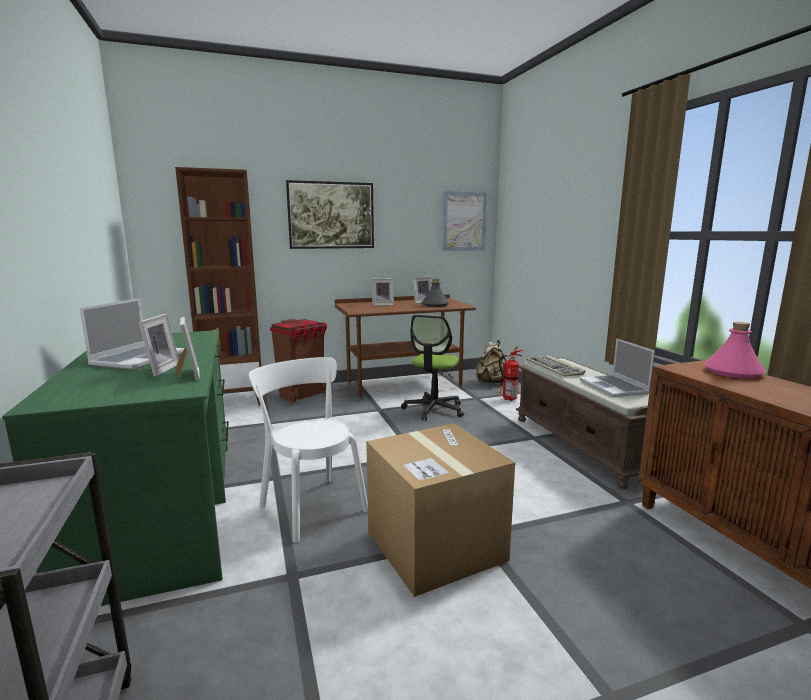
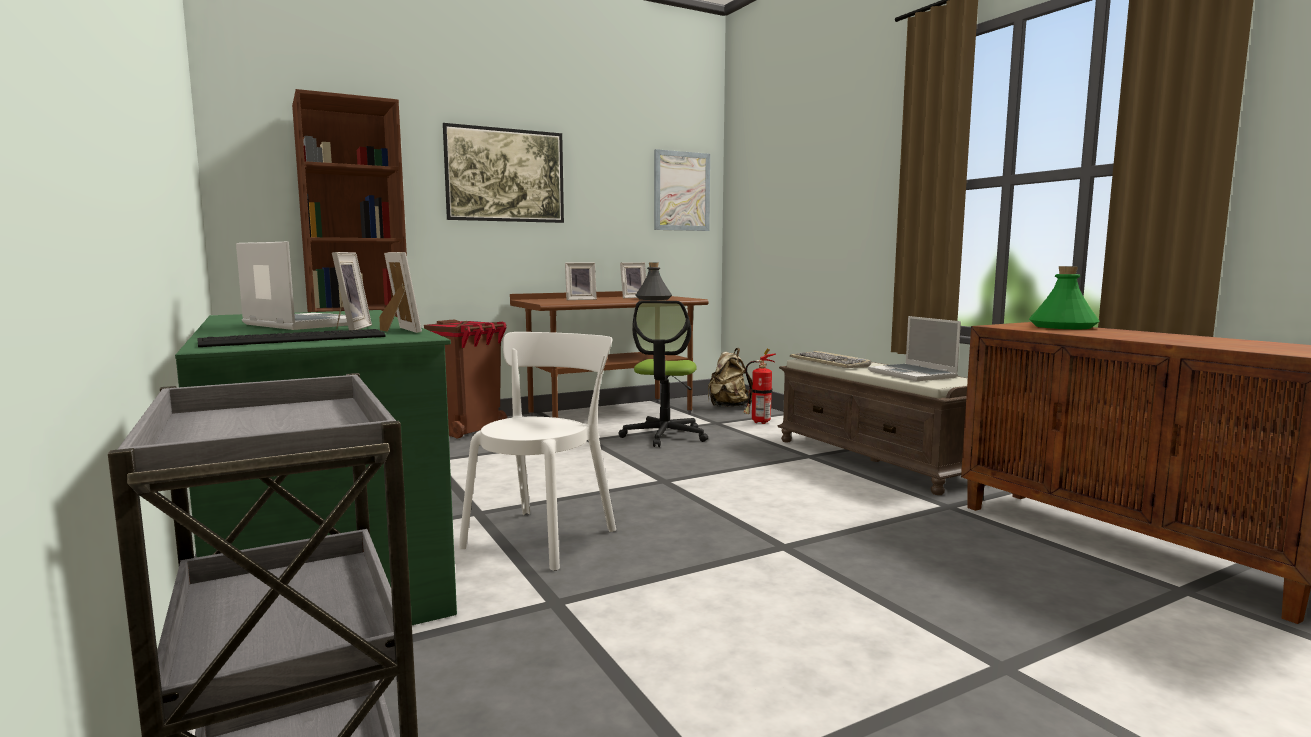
camera: 10 degrees left, 5 degrees down
(102, 390) = (292, 339): none -> keyboard
(139, 359) = (301, 324): laptop -> laptop turned 60 degrees counterclockwise
(311, 505) = (544, 536): white chair -> white chair turned 75 degrees clockwise
(435, 546) = (732, 560): cardboard box -> none
(732, 372) = (1062, 327): pink bottle -> green bottle

